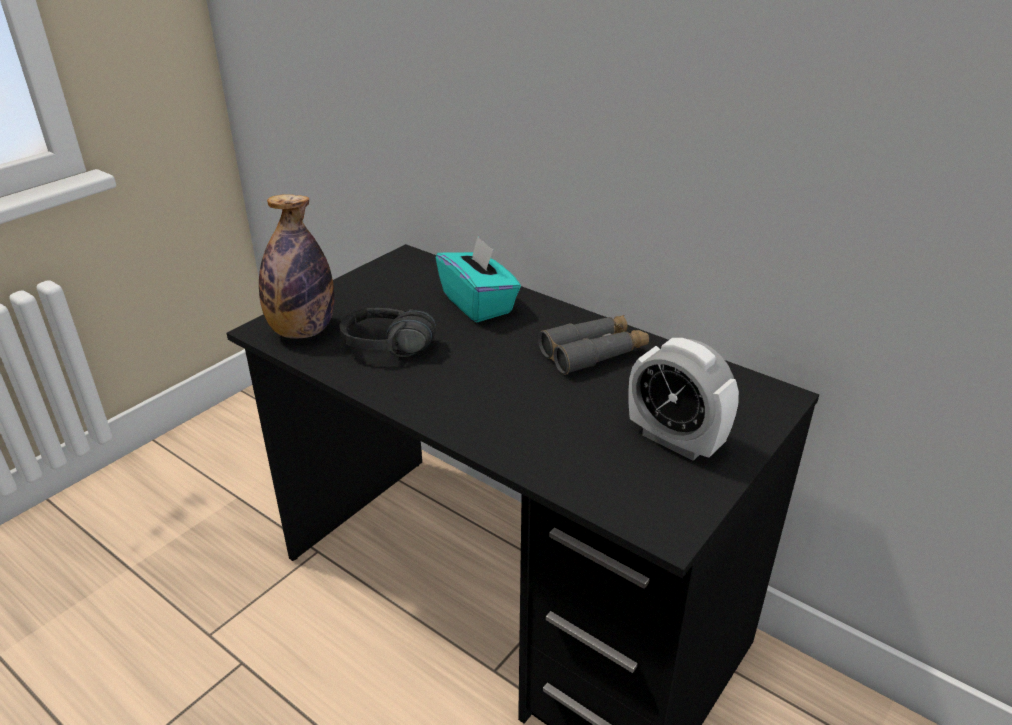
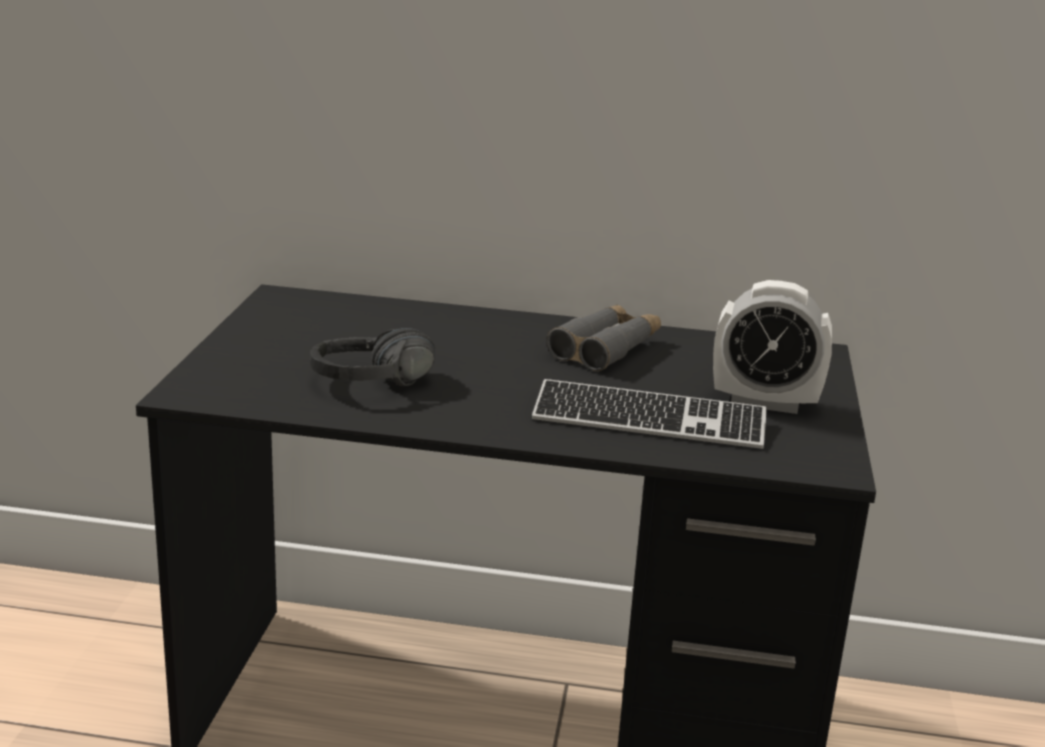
camera: 30 degrees left, 10 degrees down
(302, 331) = (242, 386): bottle -> none
(478, 304) = (428, 327): turquoise tissue box -> none
(556, 434) = (649, 420): none -> keyboard

